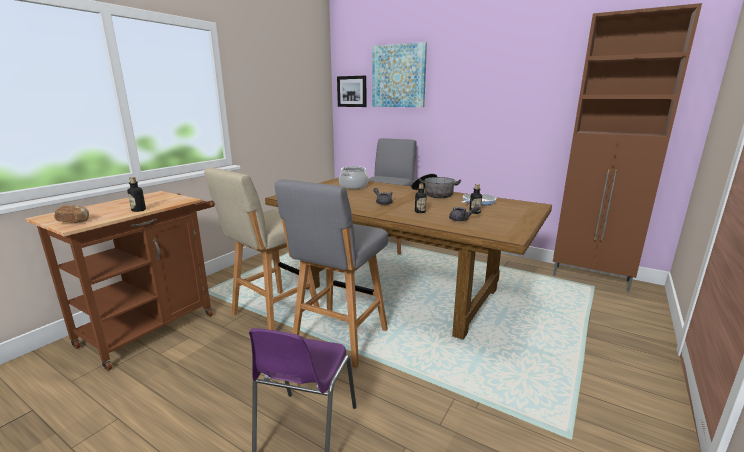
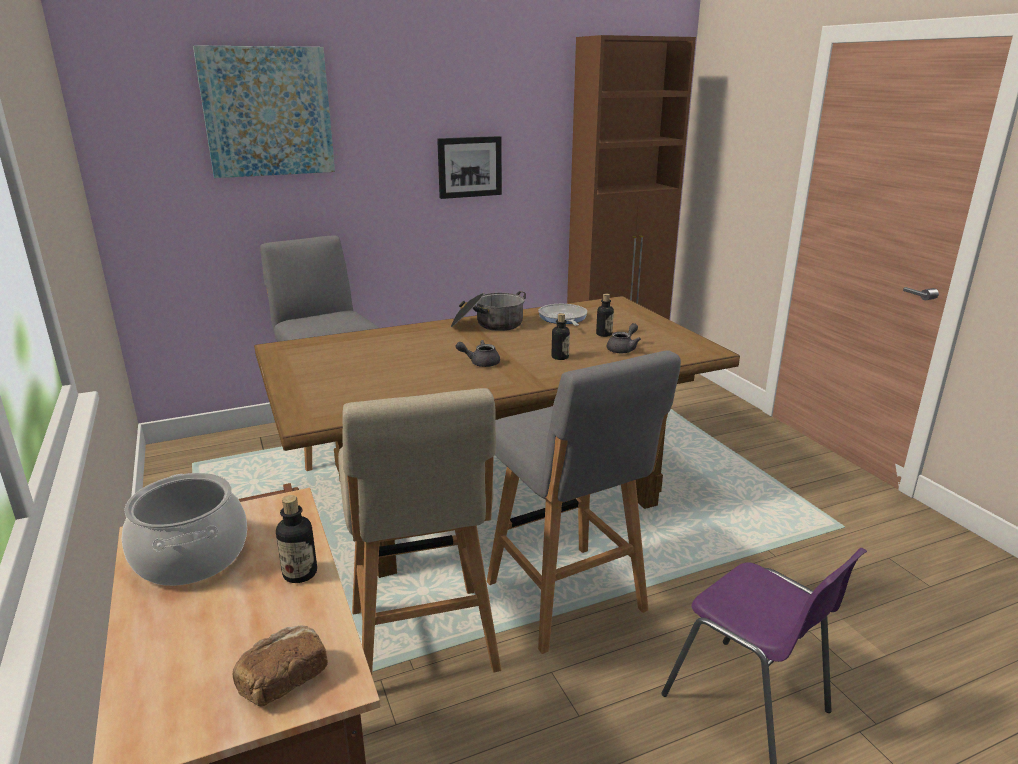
camera: 55 degrees left, 5 degrees up
(352, 91) = (145, 147): picture -> picture (469, 167)
(353, 186) = (347, 353): cooking pot -> cooking pot (192, 556)

